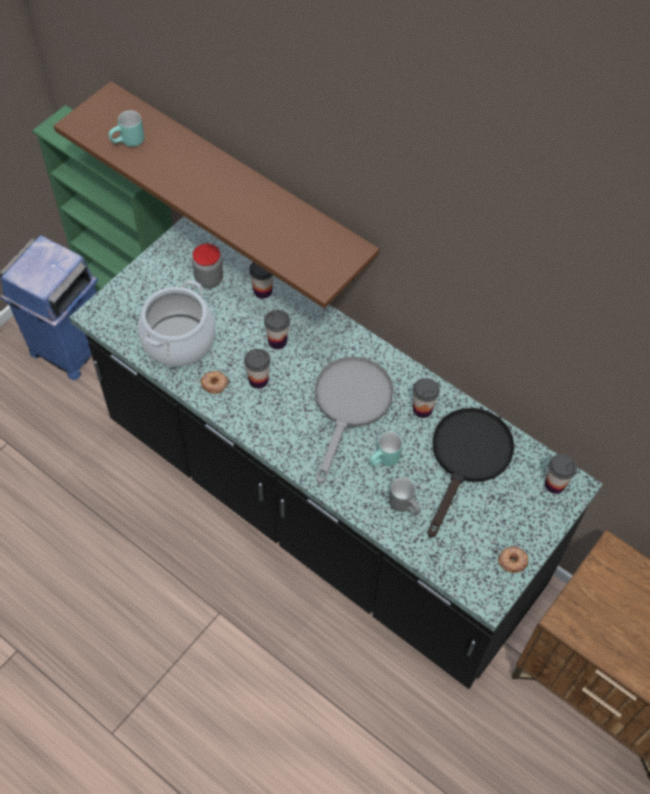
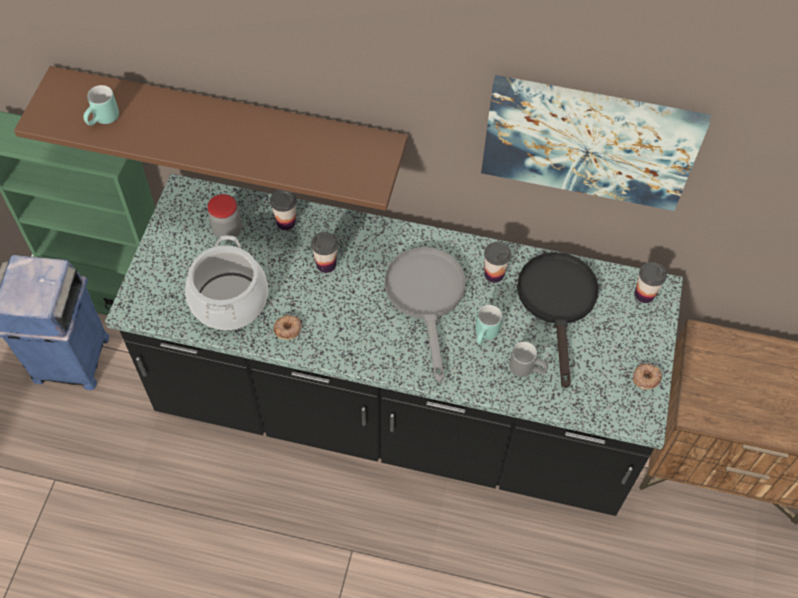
camera: 25 degrees left, 0 degrees up
(258, 380) = (328, 308): cup -> none
(530, 313) = (589, 141): none -> picture

